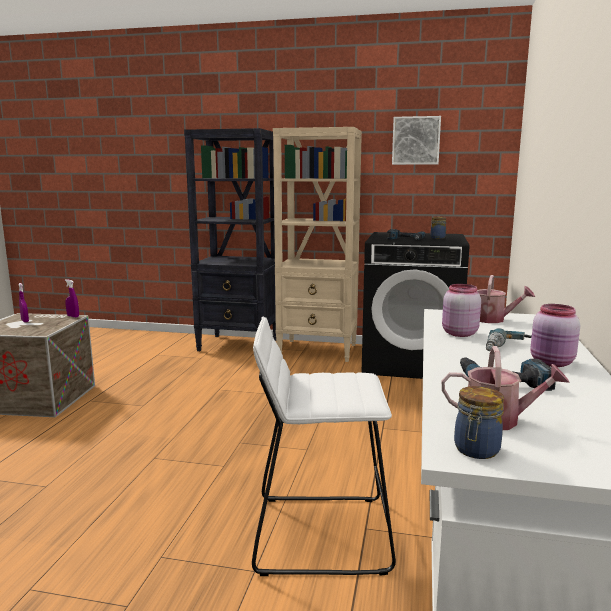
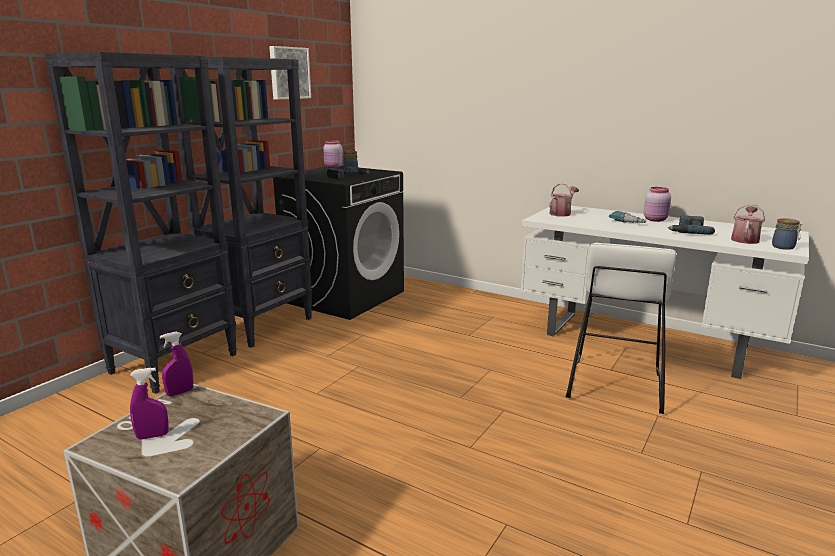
camera: 70 degrees left, 5 degrees up
(318, 351) = (261, 325): beige bookcase -> black bookcase
(458, 333) = (594, 223): pink jar -> pink jar (333, 167)

